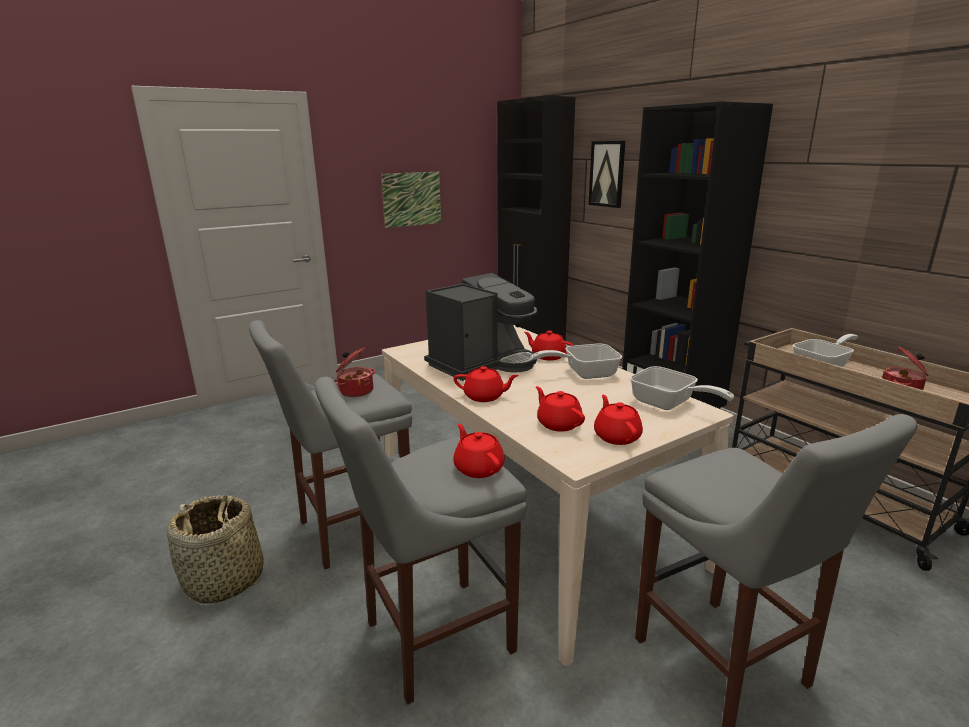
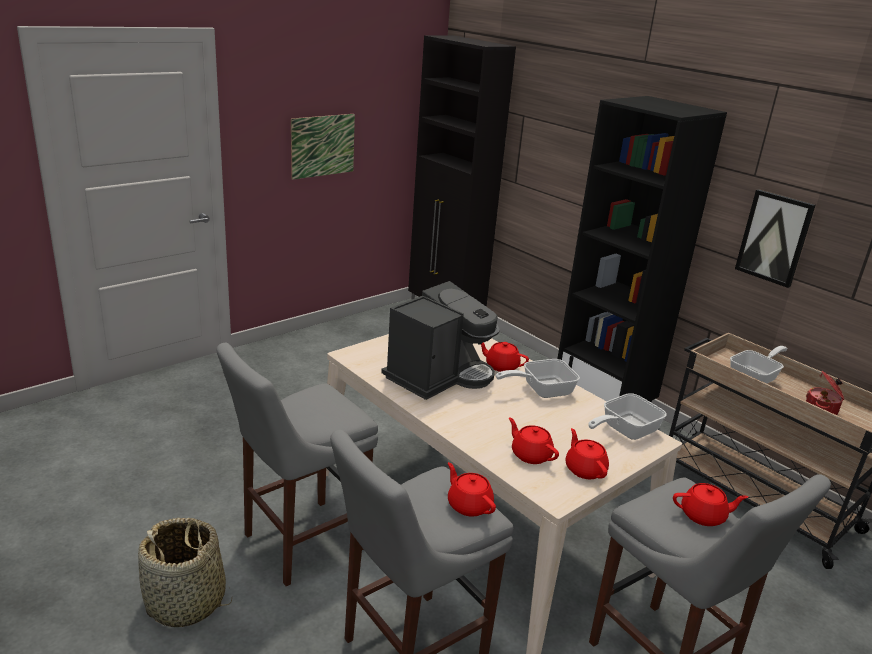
camera: 10 degrees left, 5 degrees up
(355, 391) = (319, 410): cooking pot -> none
(485, 396) = (453, 420): red teapot -> red teapot (704, 516)
(607, 174) = (547, 138): picture -> picture (774, 238)
(668, 404) = (624, 430): frying pan -> frying pan turned 105 degrees clockwise

